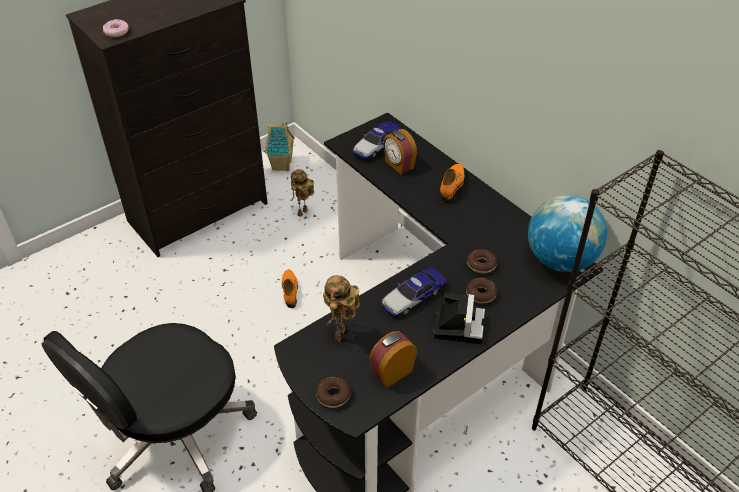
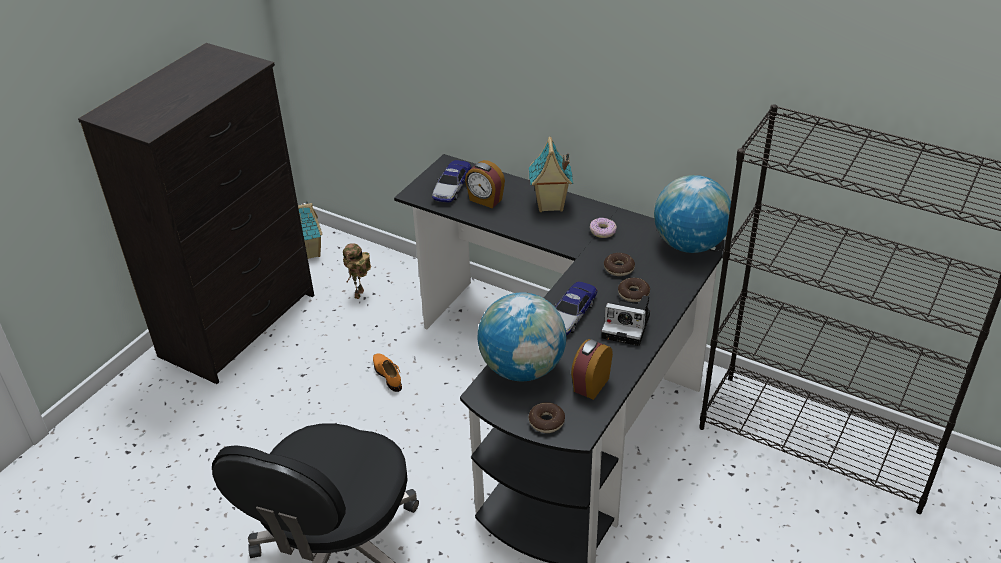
camera: 20 degrees left, 5 degrees down
(117, 32) = (153, 123): donut -> donut (603, 231)
(341, 336) = (522, 368): toy robot -> globe
(452, 185) = (550, 205): orange shoe -> toy house
(458, 325) = (628, 326): camera -> camera turned 120 degrees clockwise

